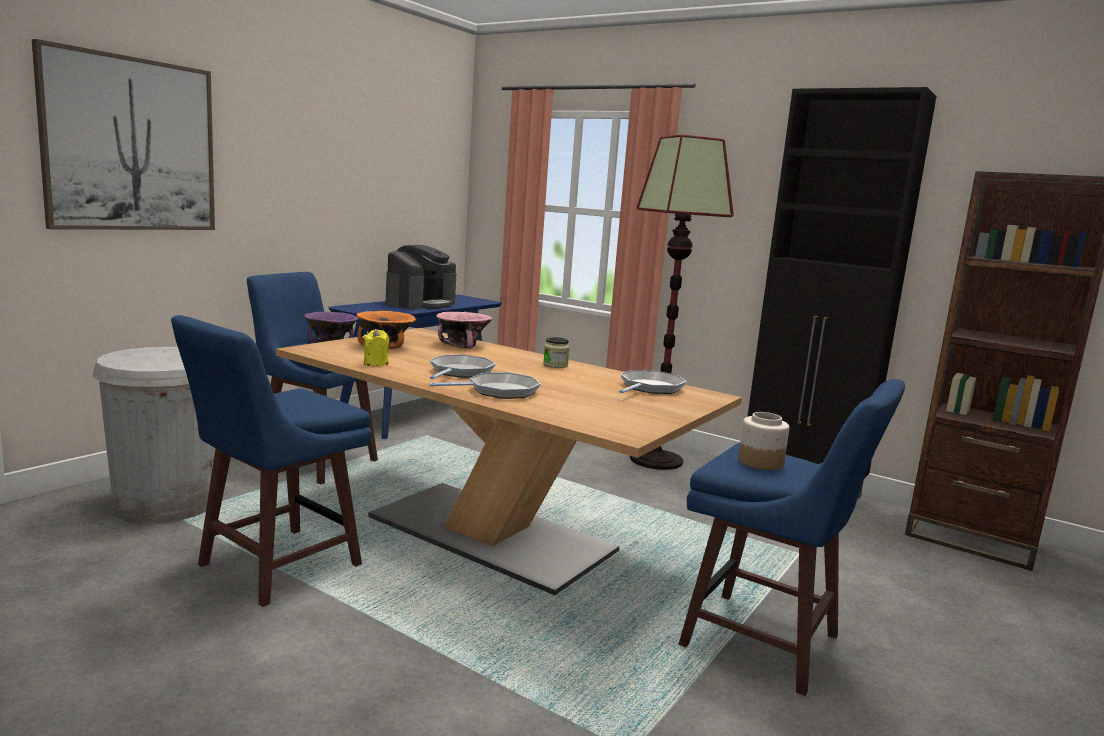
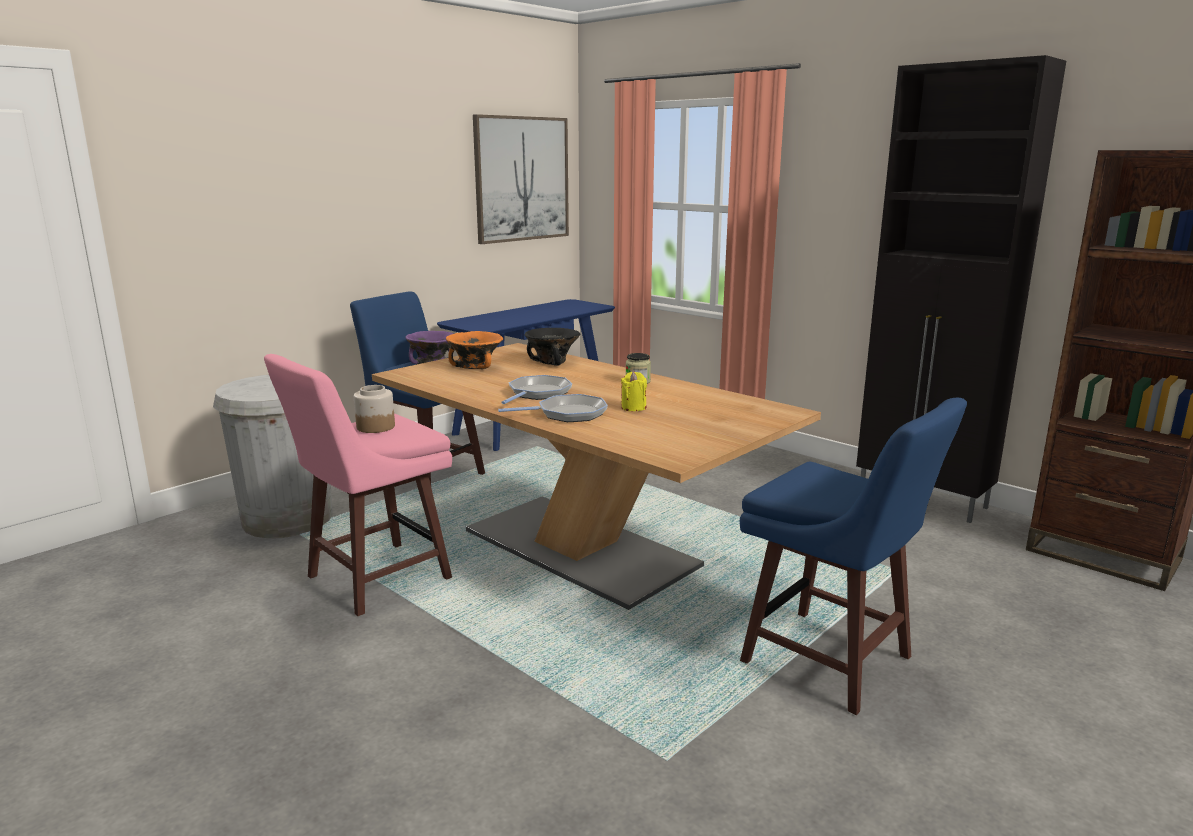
camera: 10 degrees right, 5 degrees up
(131, 145) = (235, 184): picture -> picture (522, 179)
(275, 566) = (374, 578): blue stool -> pink stool
(376, 363) = (459, 387): yellow candle -> yellow candle (633, 407)
(420, 303) = (530, 313): coffee machine -> none
(463, 345) = (553, 362): pink bowl -> black bowl
(650, 388) = (725, 404): frying pan -> none
(656, 460) = (769, 468): floor lamp -> none
(760, 462) = (817, 483): jar -> jar (375, 427)

